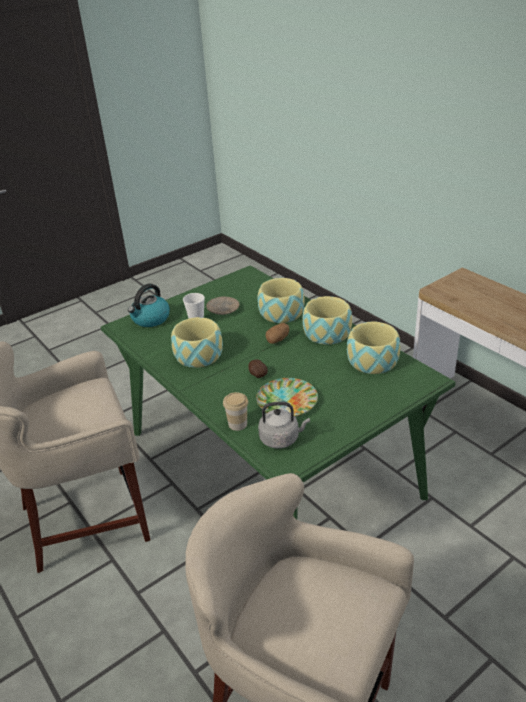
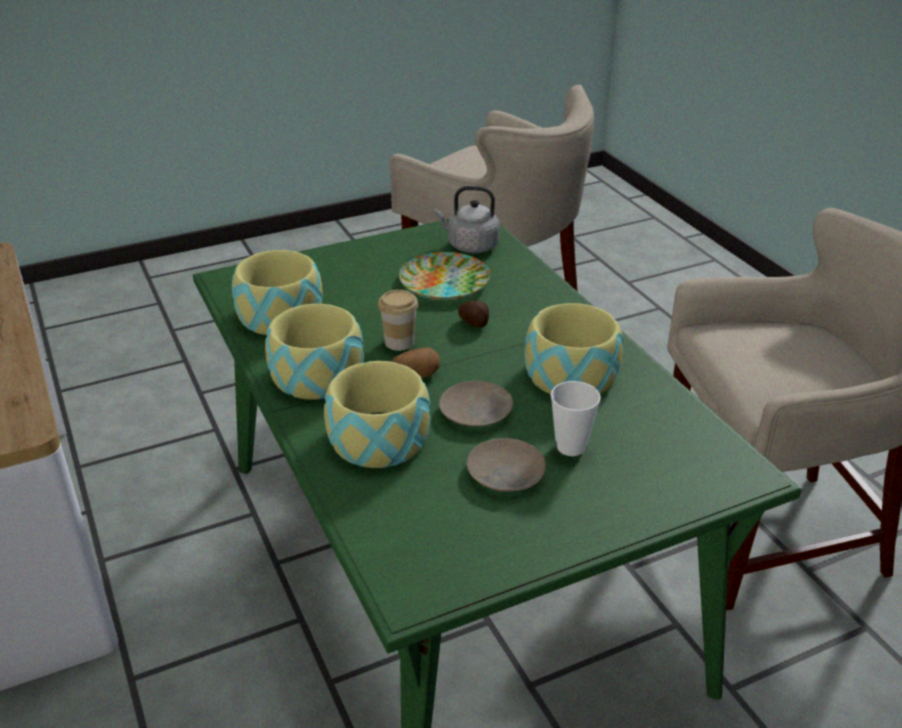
camera: 170 degrees left, 0 degrees up
(150, 319) = (680, 478): kettle -> none
(237, 424) = (522, 267): cup -> cup (399, 342)
(242, 329) = (477, 412): none -> beige plate

